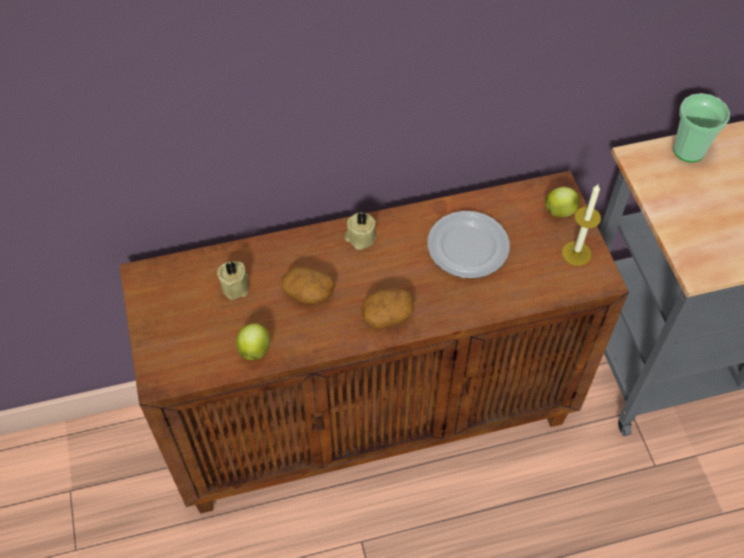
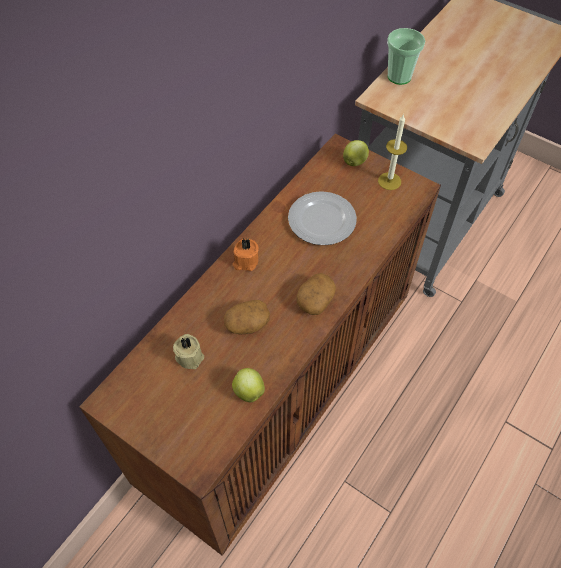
camera: 40 degrees left, 0 degrees up
(360, 237) = (245, 261): beige candle -> orange candle

